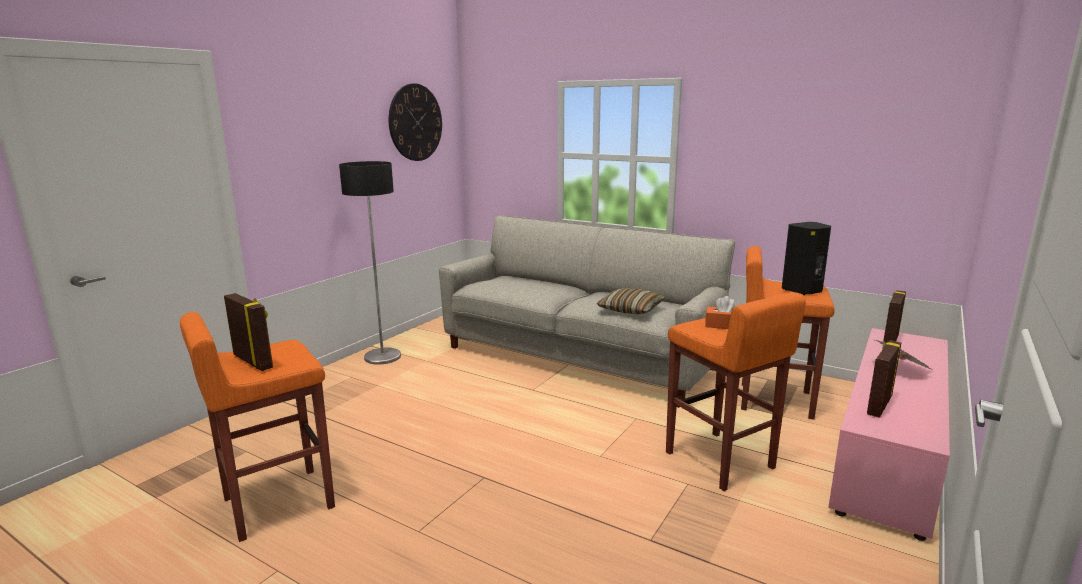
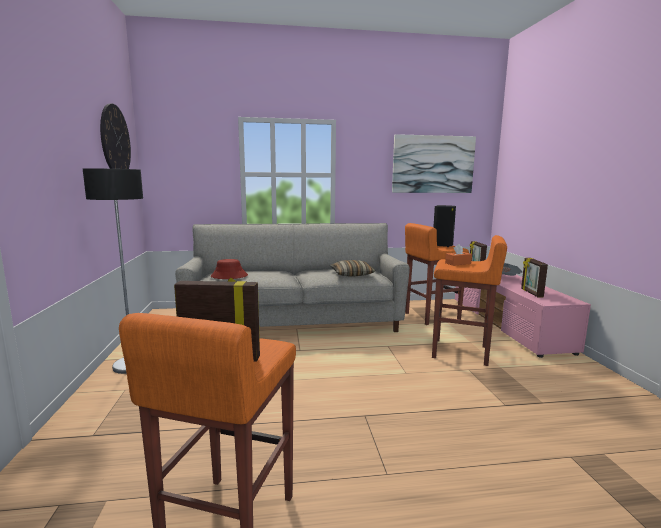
camera: 40 degrees left, 5 degrees down
(496, 284) = (229, 276): none -> red hat
(844, 146) = (433, 164): none -> picture

